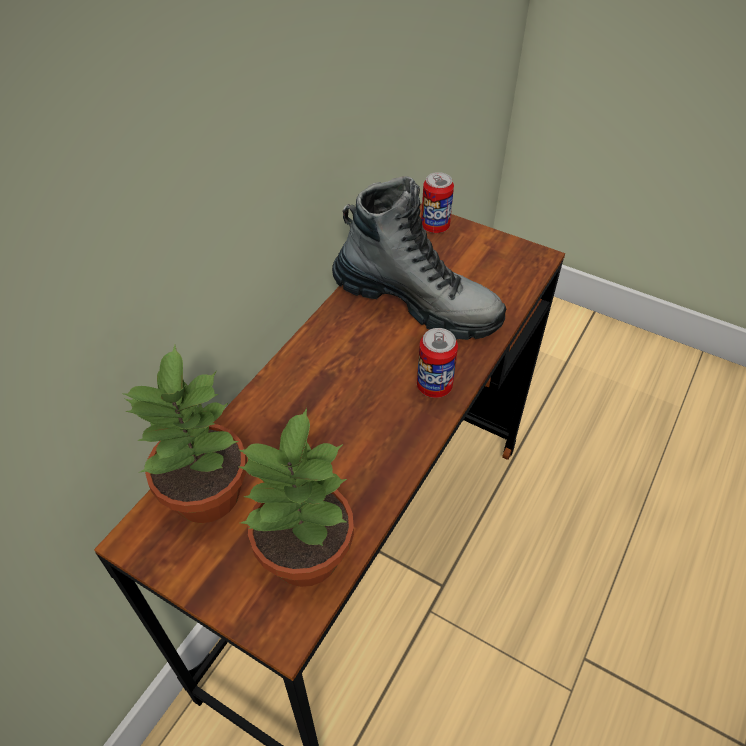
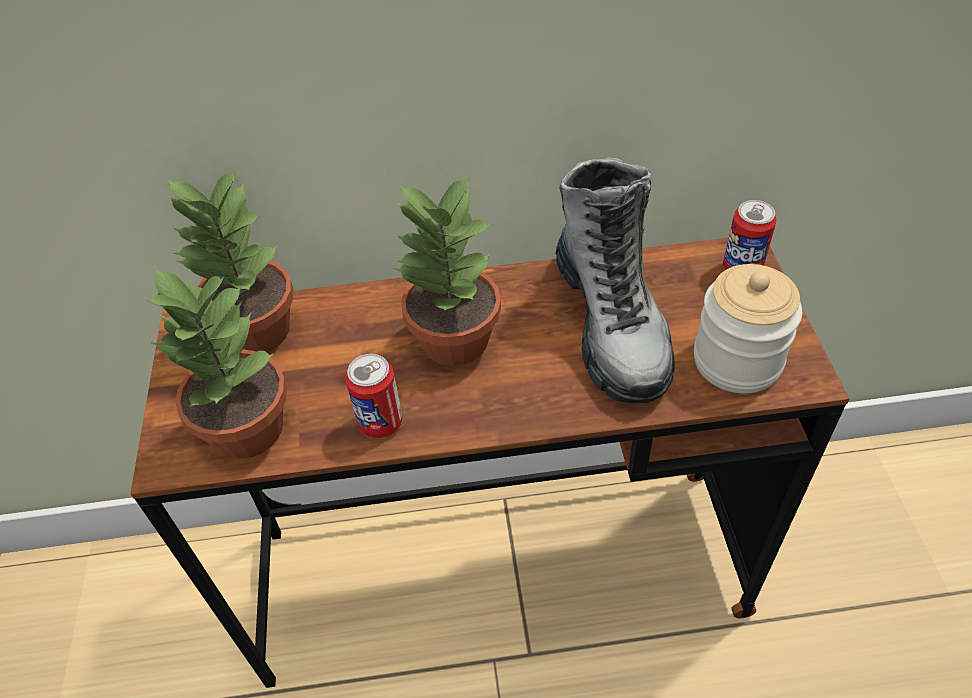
camera: 55 degrees right, 0 degrees up
(348, 384) = (452, 340): none -> potted plant
(434, 386) = (512, 402): can -> can (380, 423)
(500, 273) = (737, 361): none -> jar

